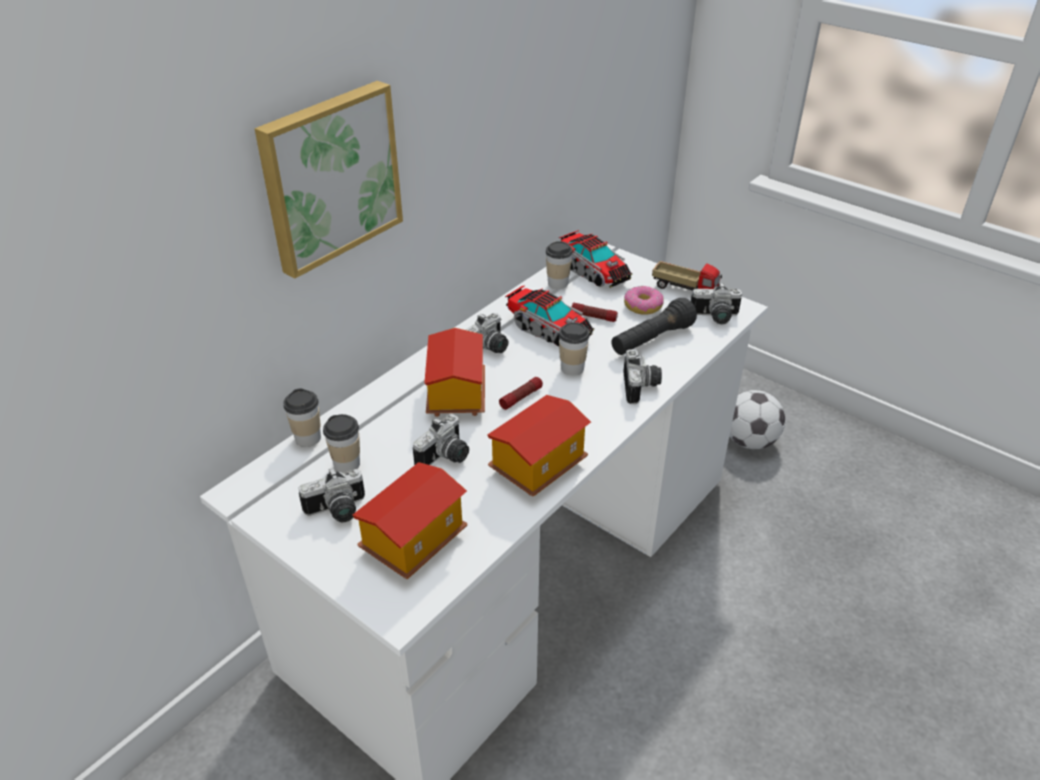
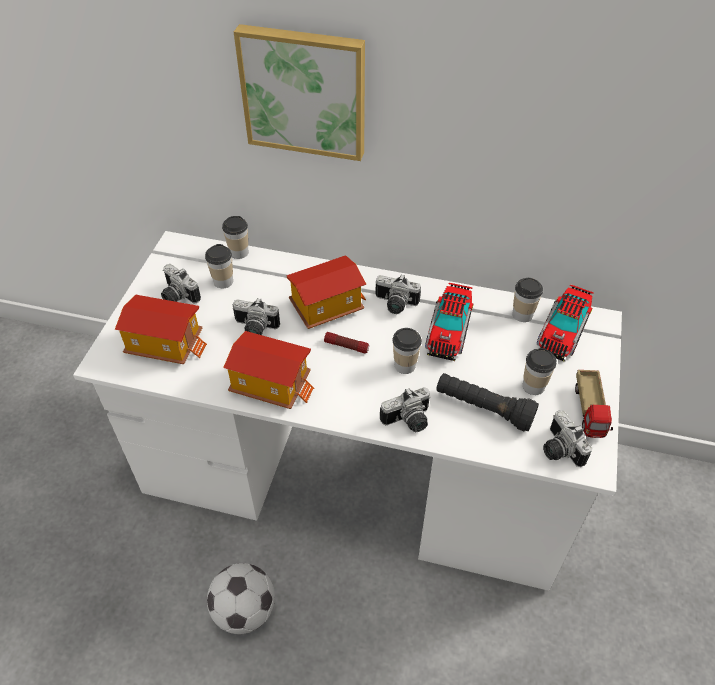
camera: 65 degrees right, 10 degrees up
(594, 317) = (489, 356): flashlight -> none
(642, 306) = (533, 386): donut -> cup
(749, 441) = (628, 605): football -> football (245, 610)

